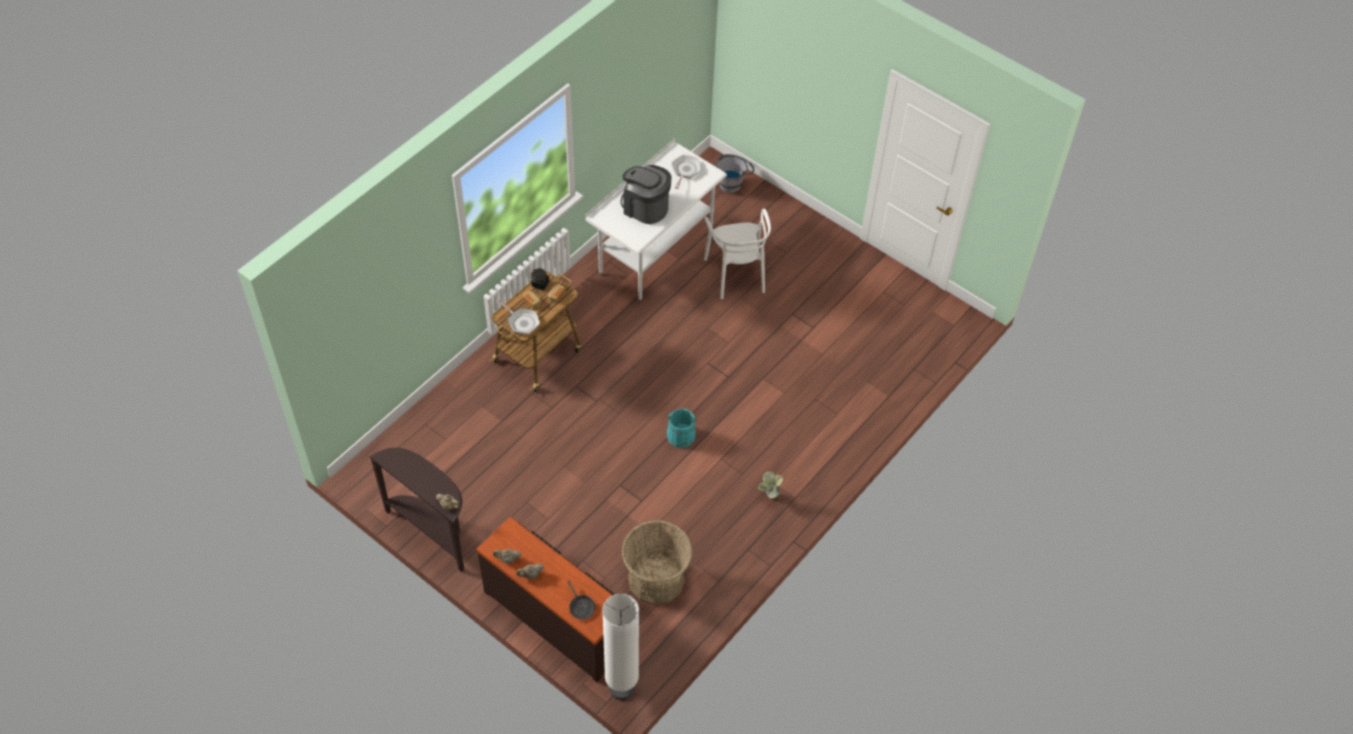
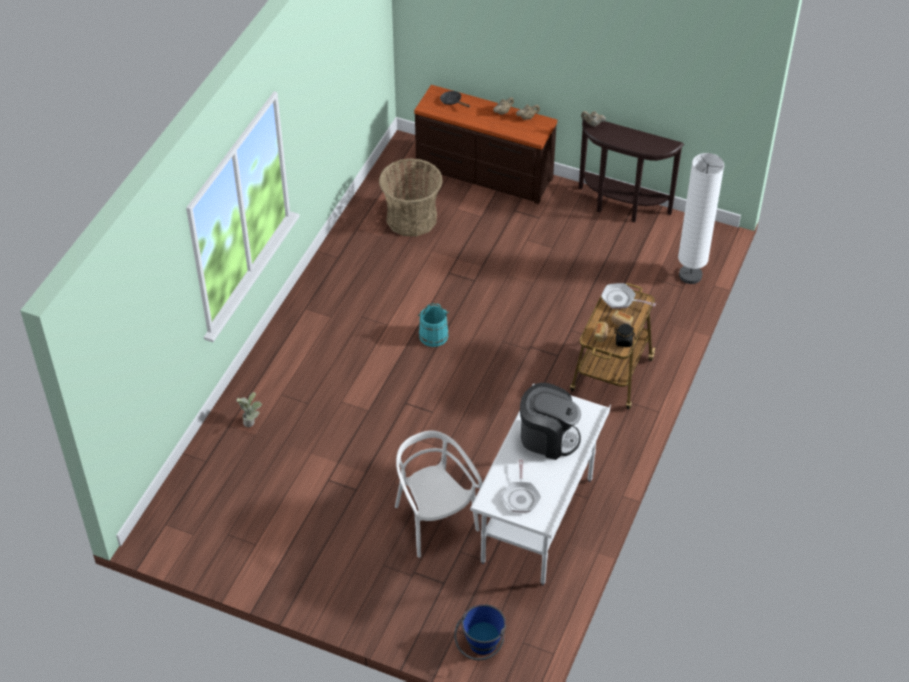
camera: 165 degrees right, 5 degrees down
(621, 688) = (411, 144): white floor lamp -> white floor lamp (690, 275)
(733, 182) = (480, 647): grey bucket -> blue bucket
(769, 496) = (330, 304): potted plant -> potted plant (251, 421)

